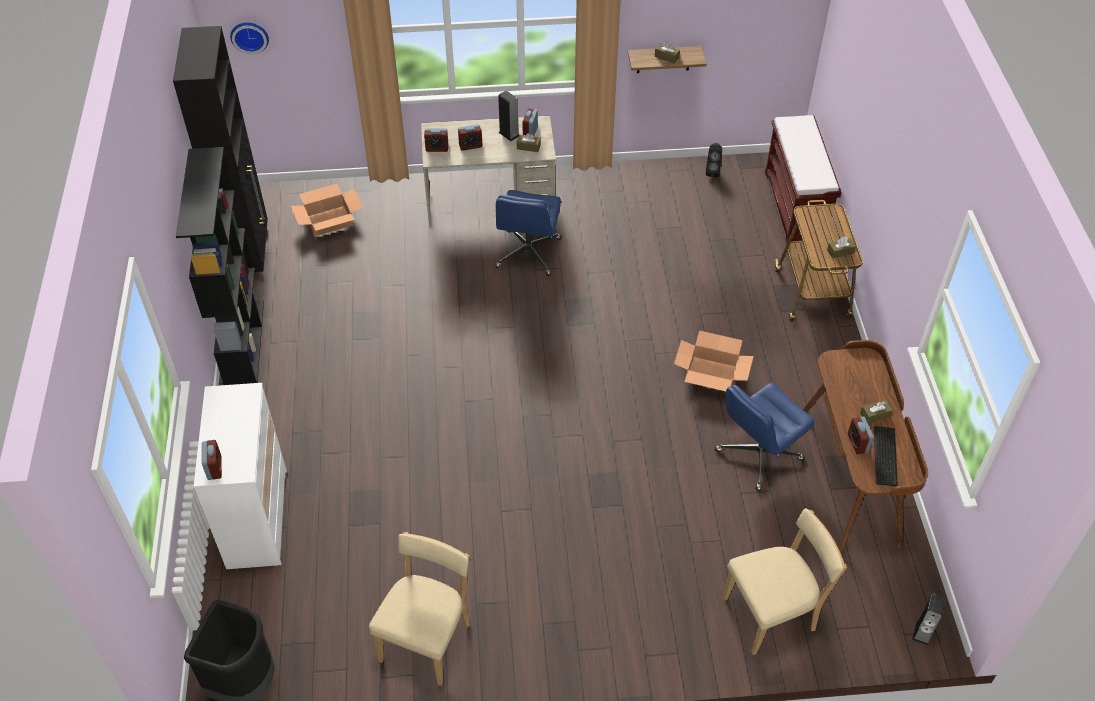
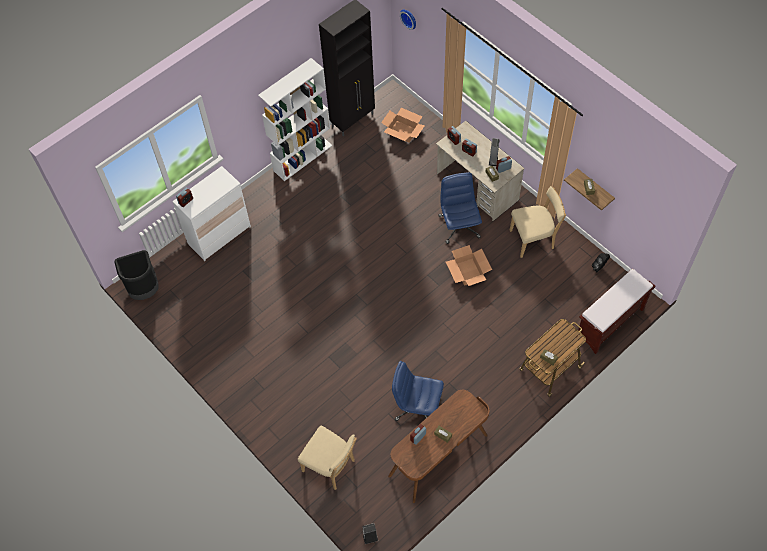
camera: 55 degrees right, 10 degrees up
(244, 343) = (302, 157): black bookcase -> white bookcase
(428, 639) = (212, 339): beige chair -> beige chair (534, 239)
(528, 253) = (459, 226): blue office chair -> blue office chair turned 105 degrees clockwise
(711, 374) = (451, 356): cardboard box -> cardboard box (468, 272)
(886, 455) = (421, 454): keyboard -> none

